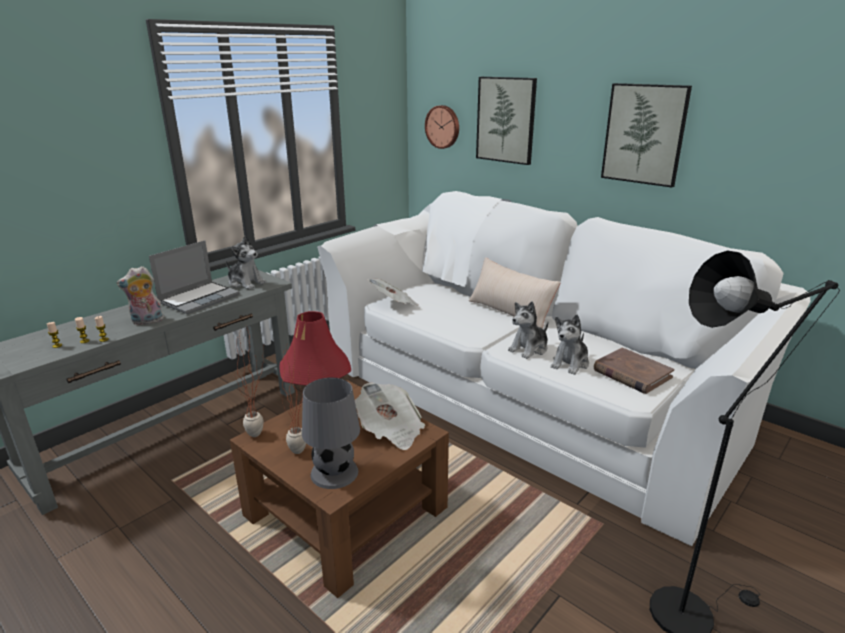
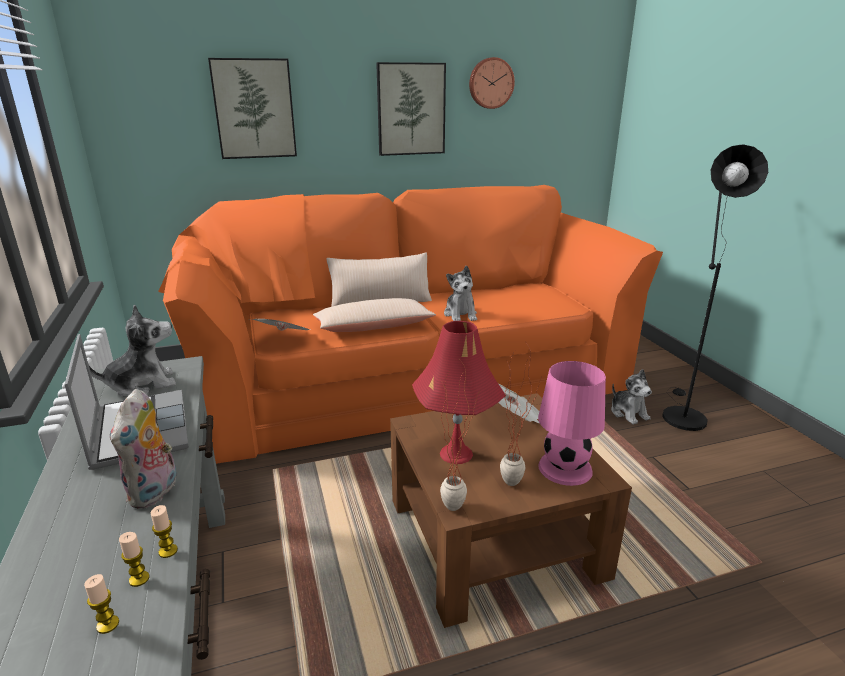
camera: 60 degrees left, 0 degrees up
(334, 472) = (564, 468): grey table lamp -> pink table lamp
(443, 127) = (154, 126): wall clock -> wall clock (490, 83)
(455, 324) = (373, 327): none -> beige pillow
(527, 394) = (408, 375): white sofa -> orange sofa
(570, 363) = (498, 310): plush toy -> plush toy (628, 413)
(631, 374) = (536, 297): brown book -> none

